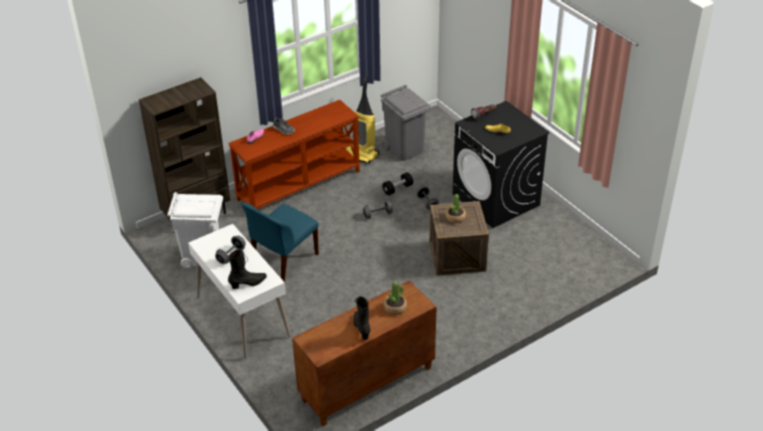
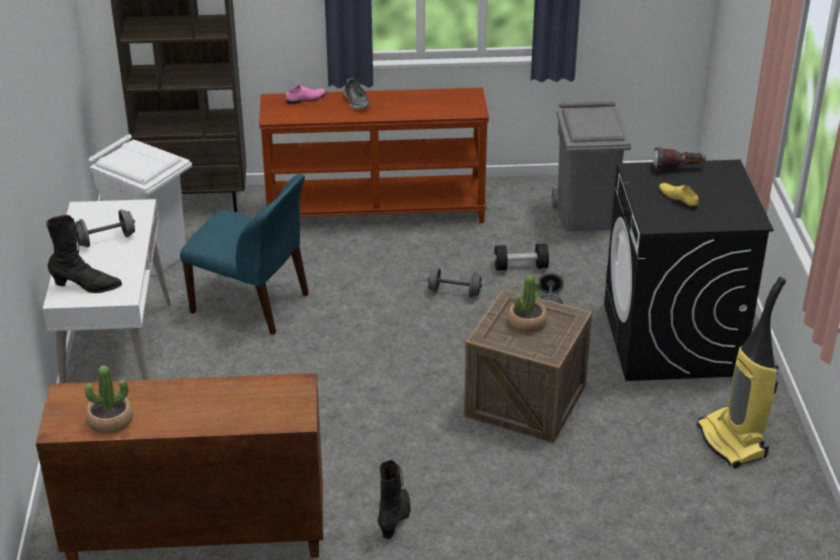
camera: 30 degrees right, 5 degrees down
(283, 260) = (252, 304): blue chair -> blue chair turned 135 degrees counterclockwise
(361, 328) = (164, 414): black boot -> black boot (396, 519)
(362, 154) = (511, 200): vacuum cleaner -> vacuum cleaner (733, 441)
(395, 308) = (249, 405): potted plant -> potted plant (110, 421)

